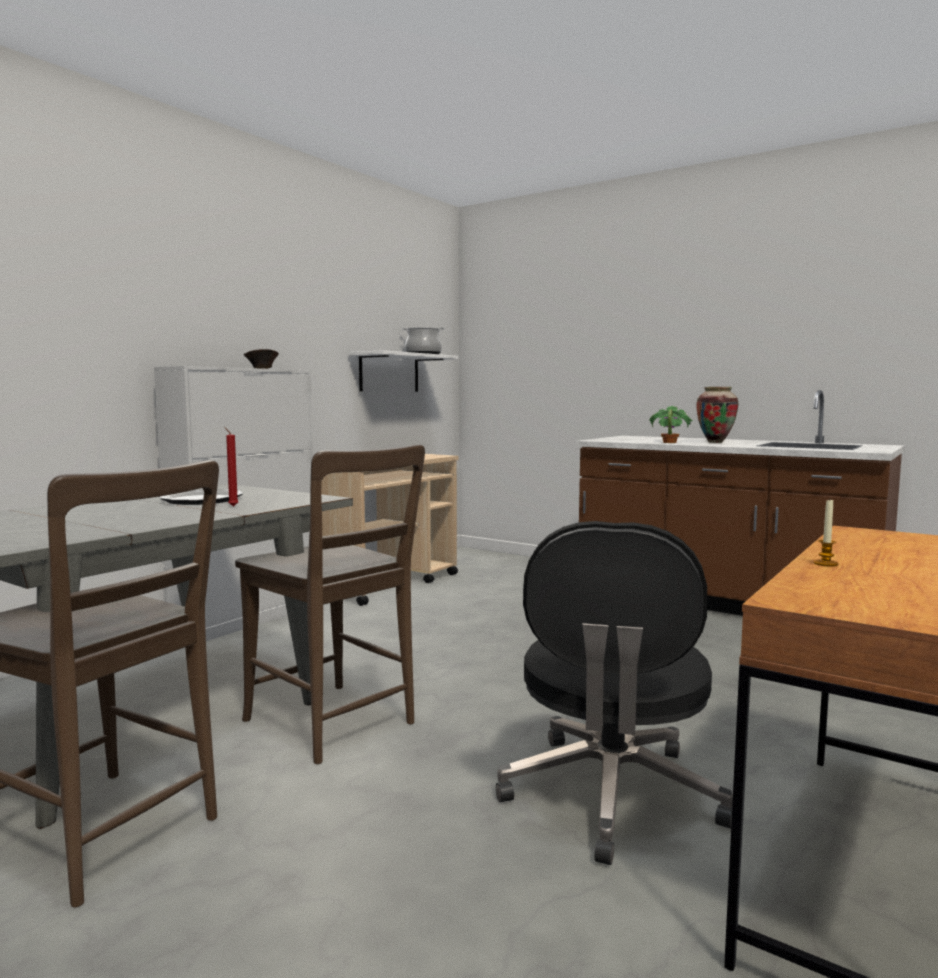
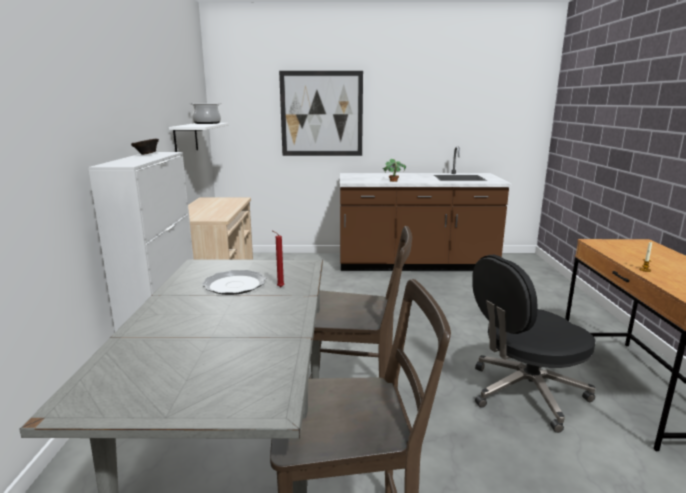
camera: 35 degrees left, 10 degrees up
(601, 344) = (321, 114): none -> picture
(611, 796) = (524, 393): black office chair -> black office chair turned 90 degrees clockwise
(715, 442) = (411, 178): vase -> none

